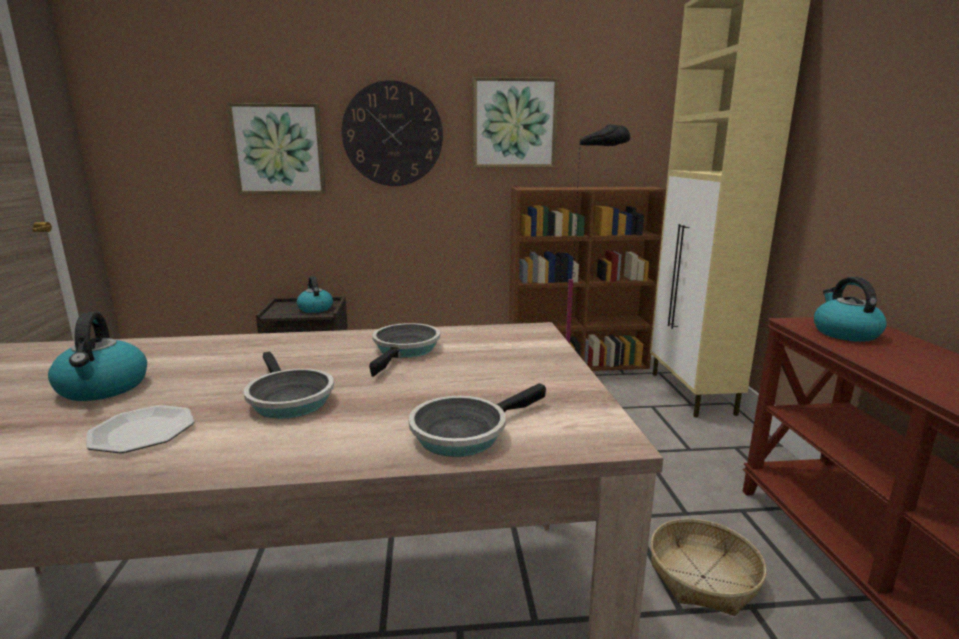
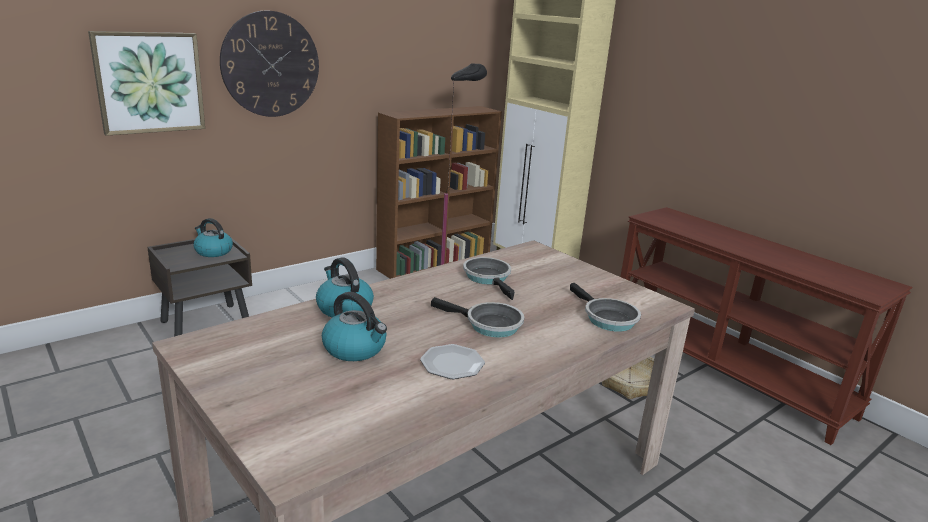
camera: 35 degrees left, 5 degrees up
(464, 432) = (607, 318): frying pan -> frying pan turned 45 degrees counterclockwise
(514, 123) = (378, 53): picture -> none
(844, 333) = (673, 221): kettle -> kettle (344, 308)

